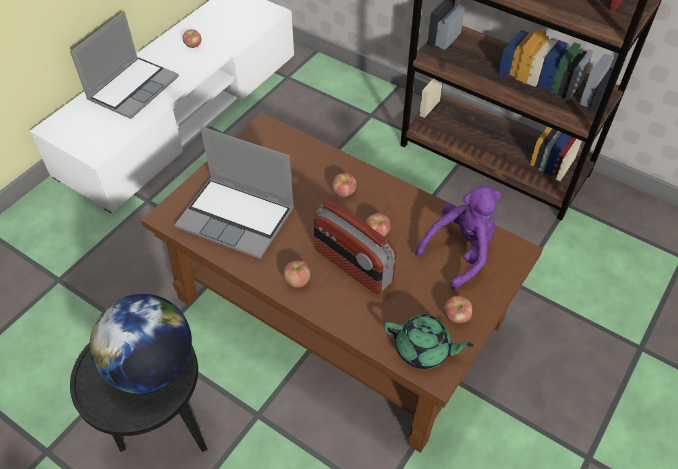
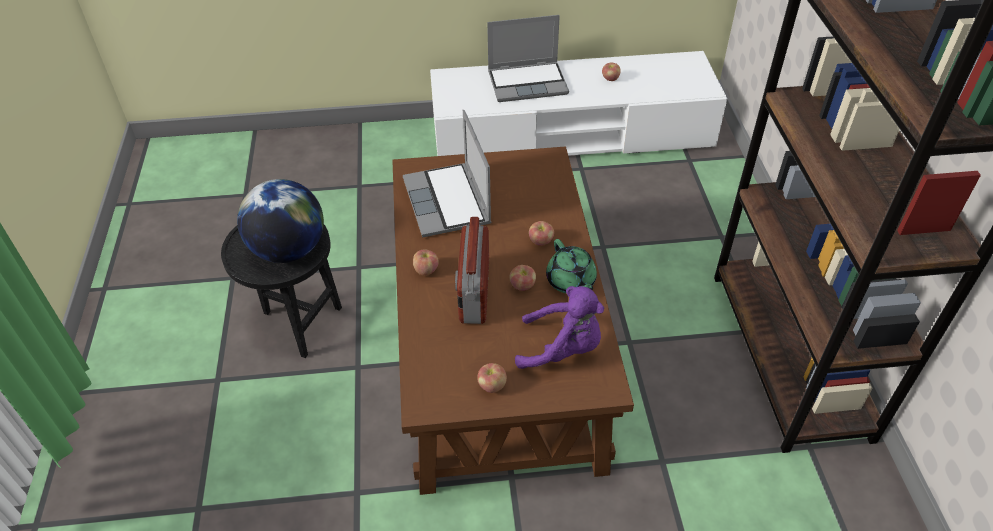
camera: 50 degrees right, 5 degrees down
(423, 349) = (437, 383): green teapot -> green teapot (571, 281)

